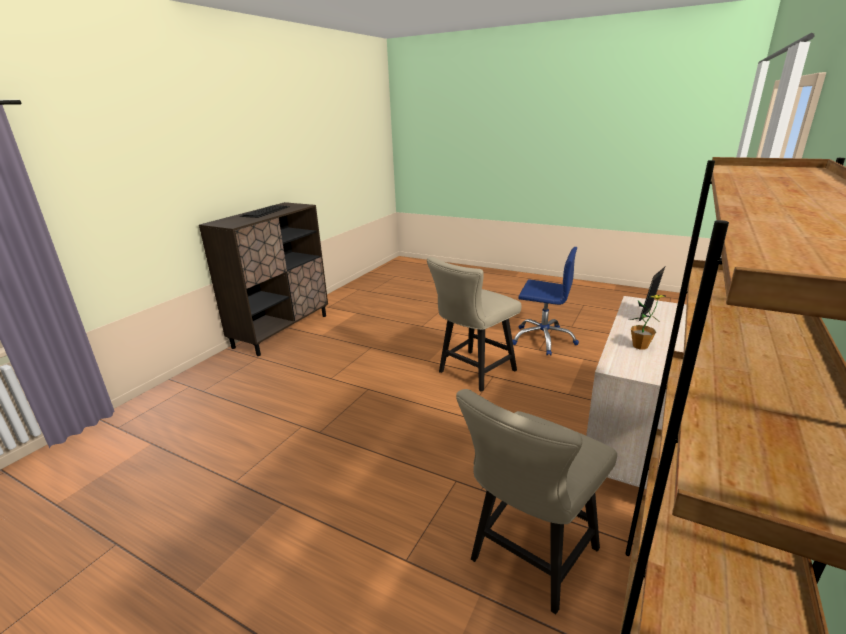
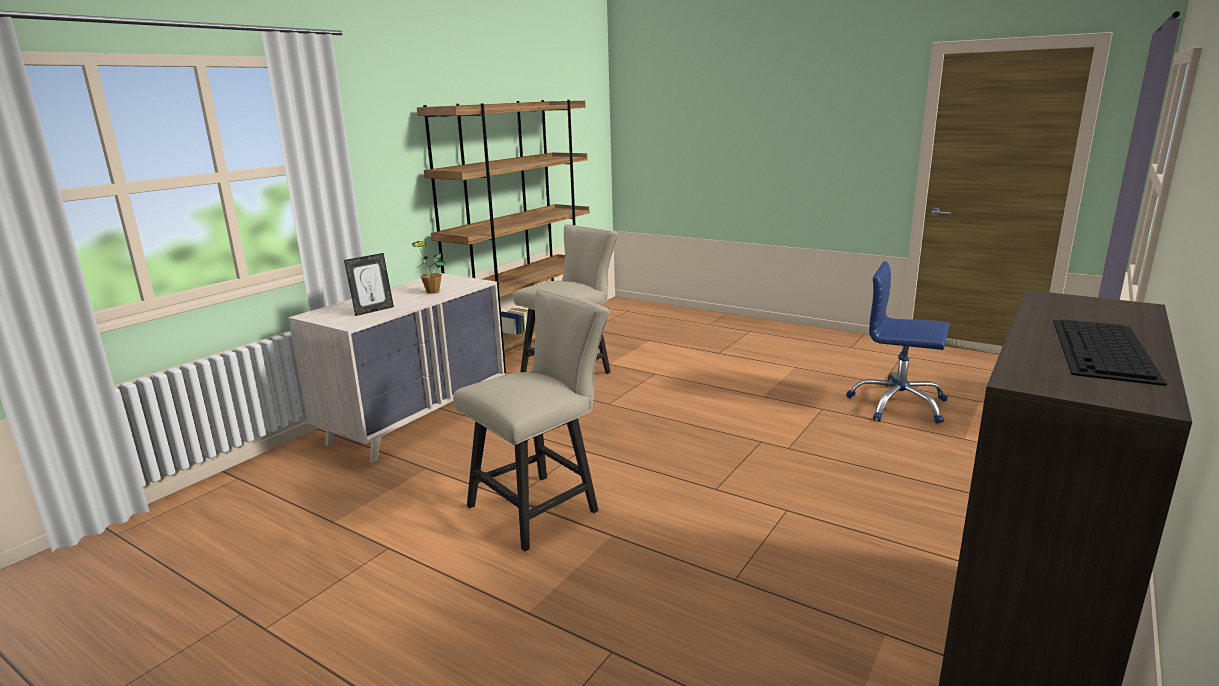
camera: 175 degrees left, 5 degrees down
(543, 339) = (351, 575): blue office chair -> blue office chair (898, 404)

